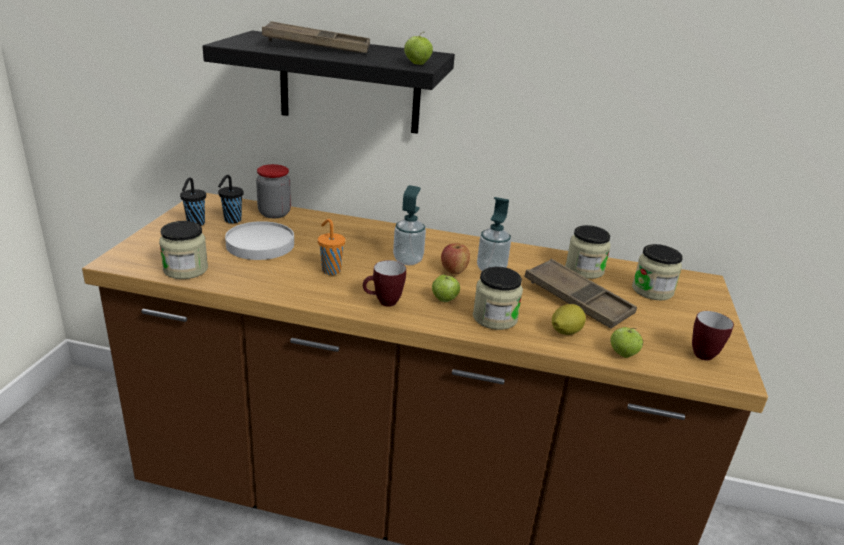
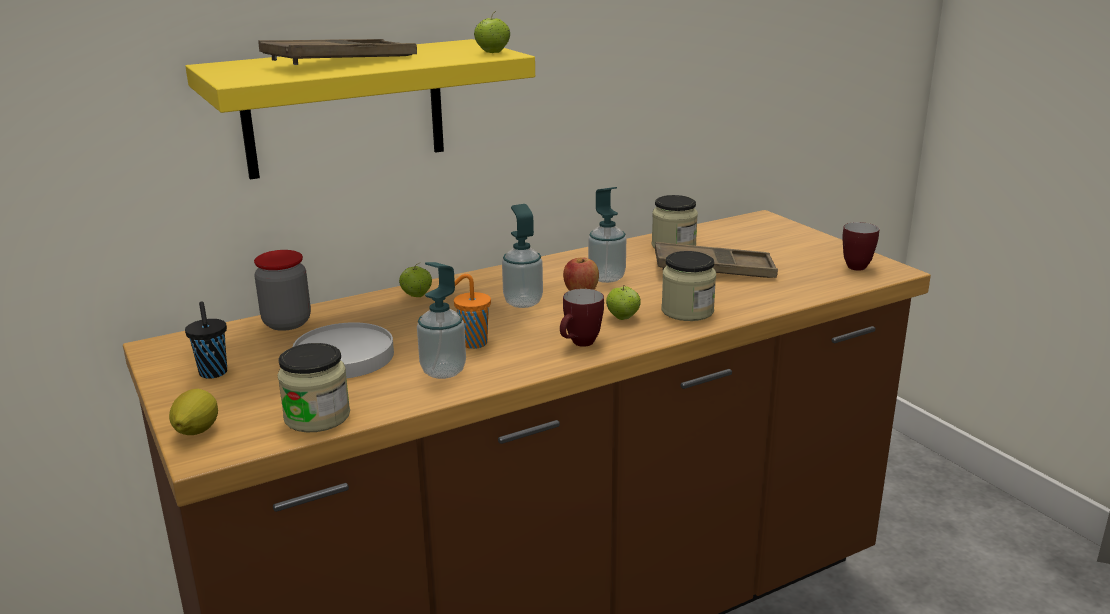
camera: 40 degrees left, 5 degrees down
(232, 220) = (252, 351): black cup -> none
(284, 278) = (443, 371): none -> soap dispenser
(349, 83) = (344, 108): black shelf -> yellow shelf
(565, 332) = (752, 296): lemon -> lemon (196, 432)
(623, 354) = (814, 291): apple -> apple (416, 295)
(652, 290) = (746, 240): jar -> none

